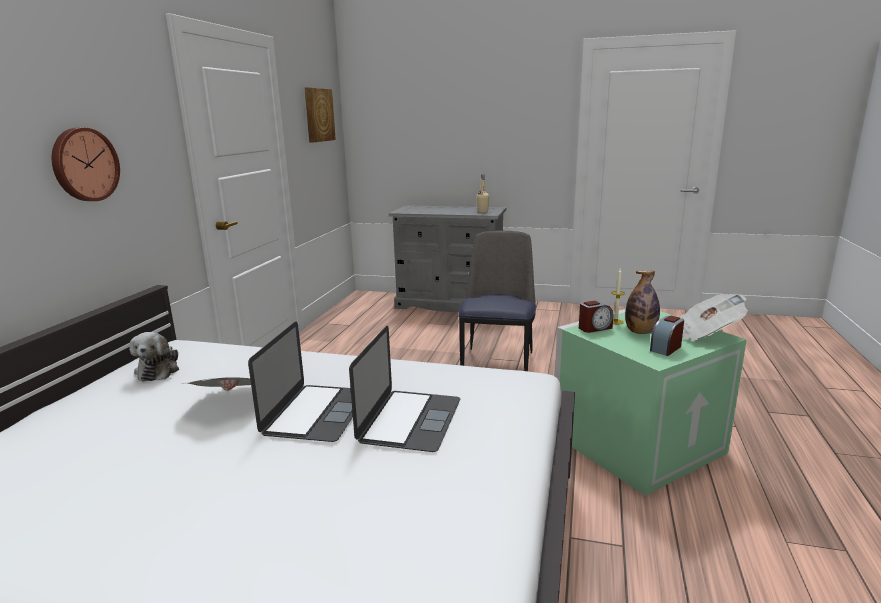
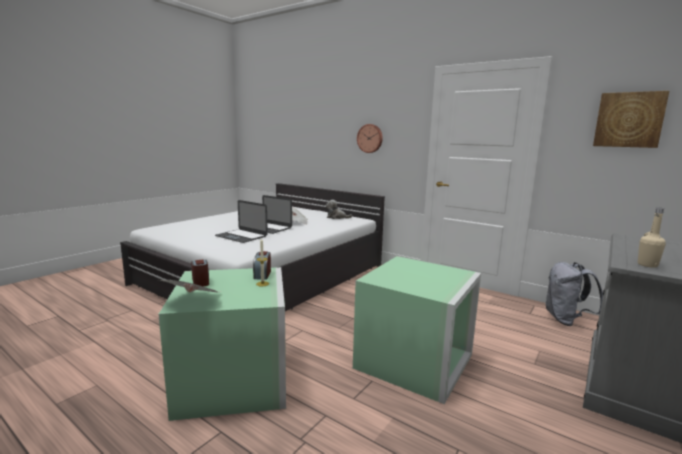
camera: 110 degrees right, 5 degrees down
(357, 313) = (566, 320): none -> grey backpack
(498, 363) = (415, 362): chair -> green storage box
(640, 332) = (234, 284): bottle -> none

